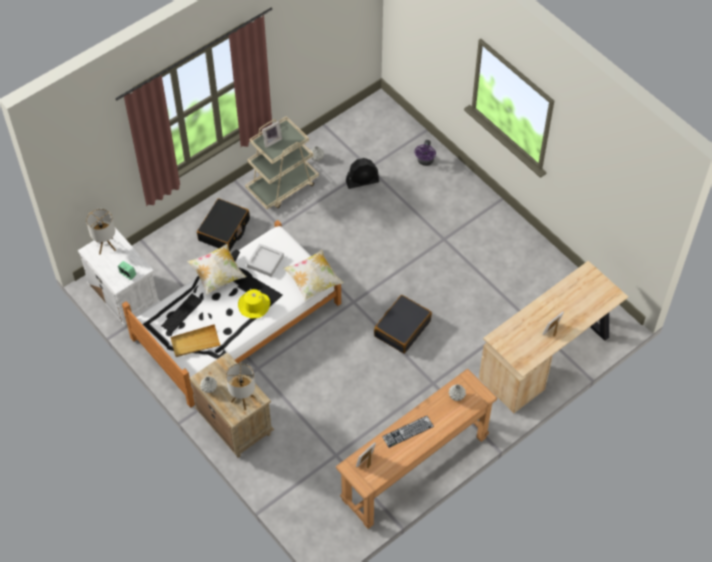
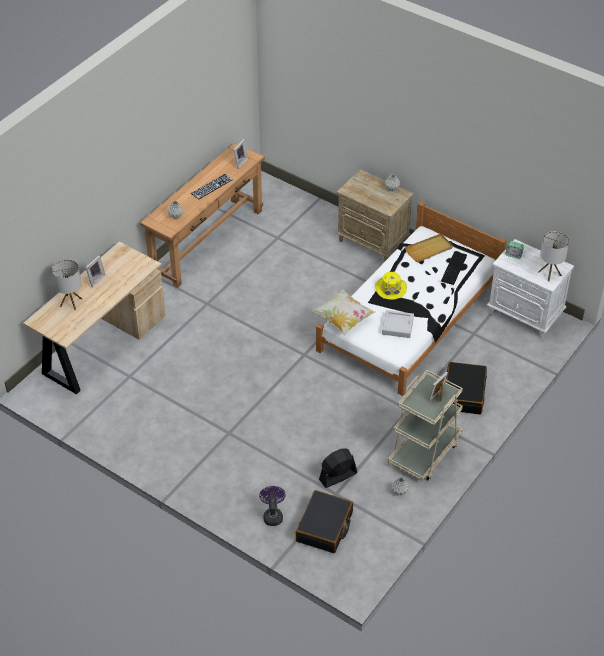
camera: 165 degrees right, 10 degrees down
(217, 275) = (438, 306): pillow -> none
(243, 399) = (360, 187): table lamp -> table lamp (71, 302)
(402, 328) = (249, 341): black suitcase -> black suitcase (324, 527)

